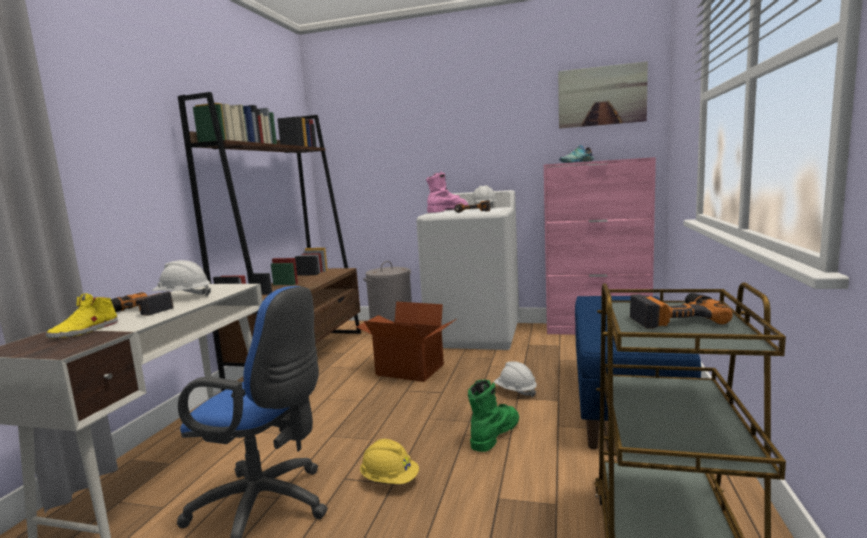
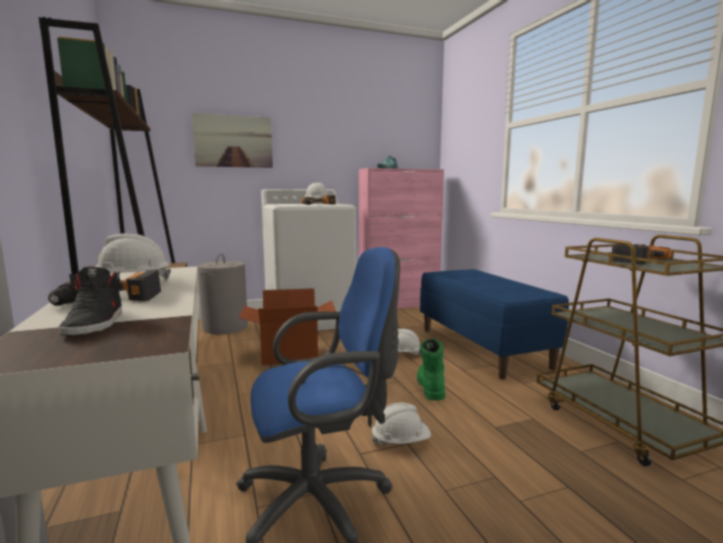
camera: 35 degrees left, 0 degrees up
(85, 330) = (96, 324): yellow shoe -> black shoe
(390, 480) = (401, 441): yellow hard hat -> white hard hat
(447, 211) = (288, 204): pink boot -> none
(601, 96) = (399, 118): picture -> picture (233, 141)

